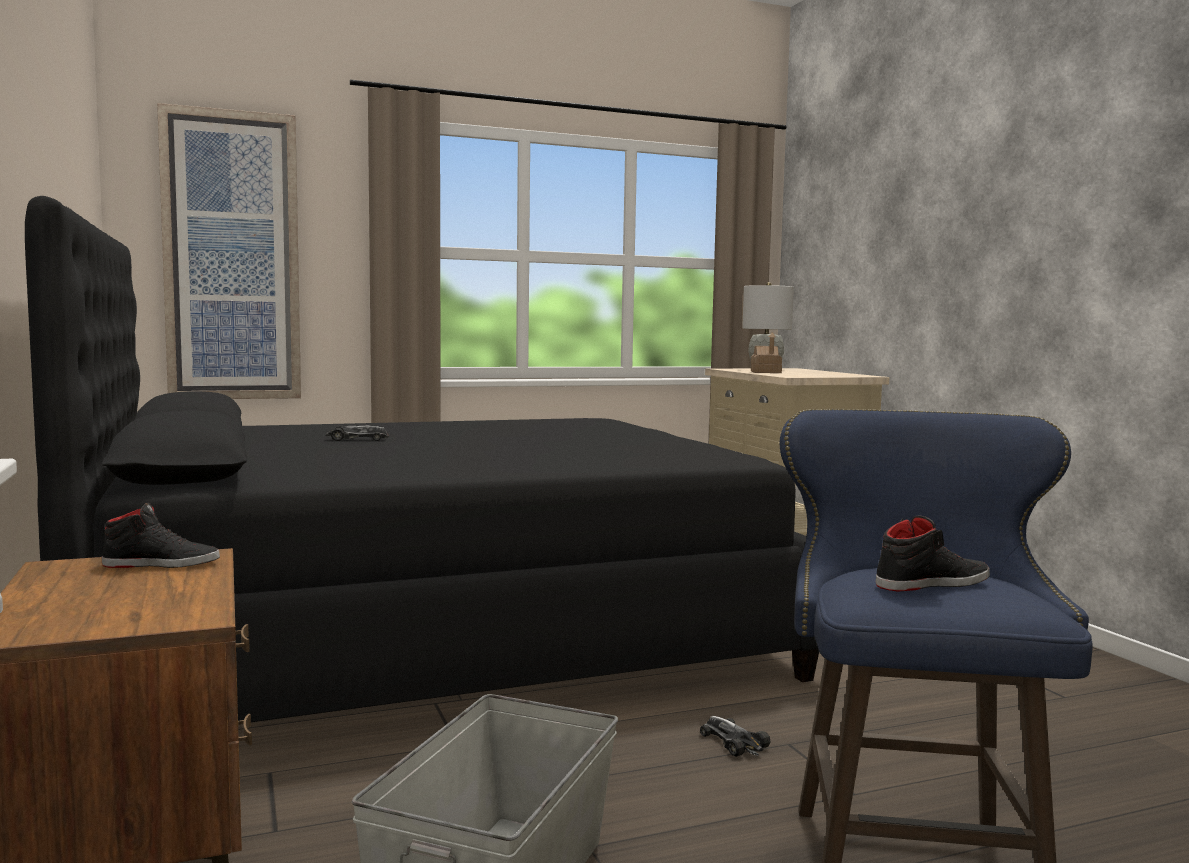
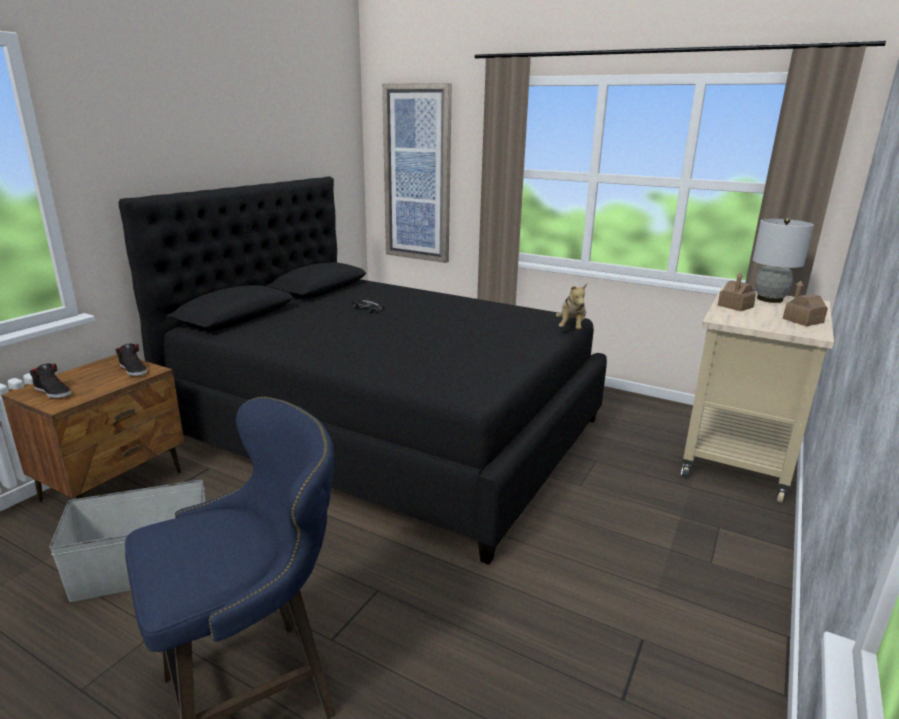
camera: 50 degrees right, 15 degrees up
(631, 422) = (571, 328): none -> plush toy
(733, 742) = (359, 570): toy car -> none
(832, 373) = (802, 321): none -> toy house
(931, 583) = (193, 543): black shoe -> black shoe (53, 392)

